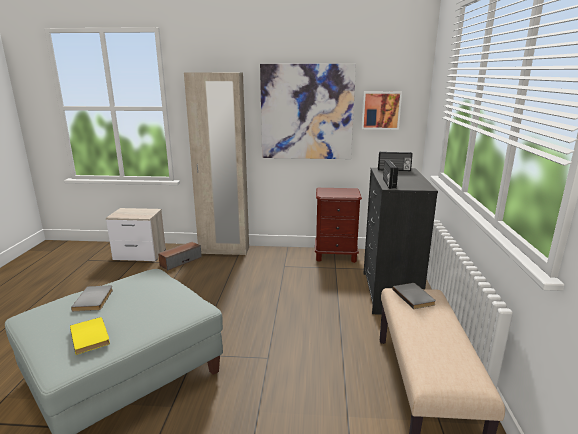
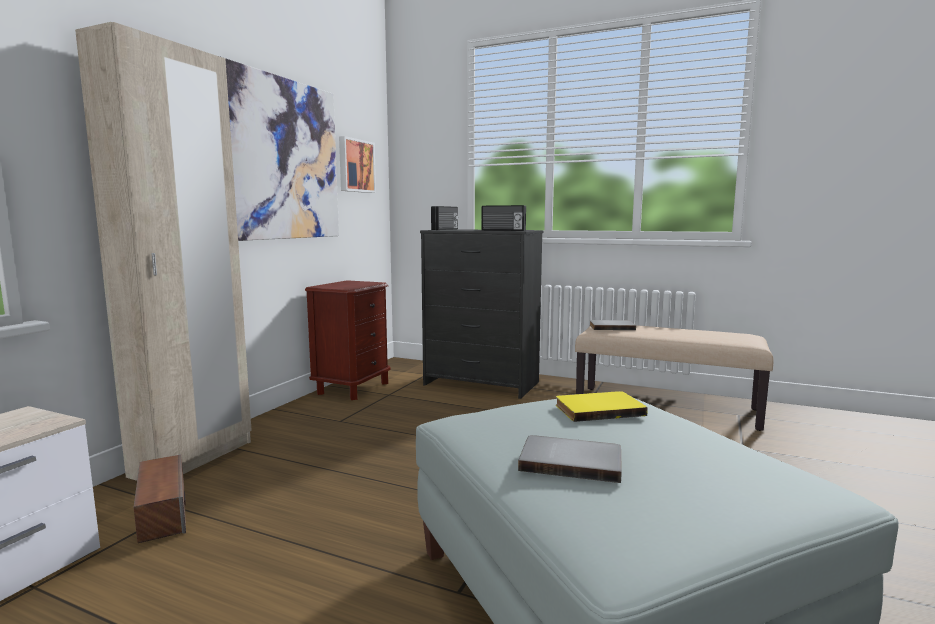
camera: 70 degrees left, 10 degrees down
(91, 336) = (723, 460): yellow book -> yellow book (598, 409)

